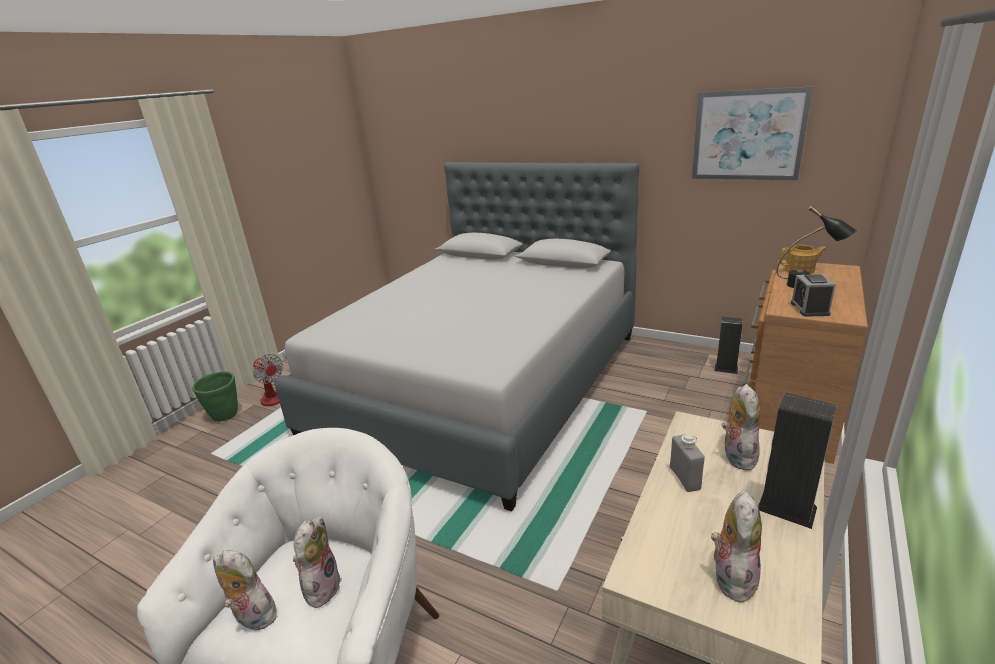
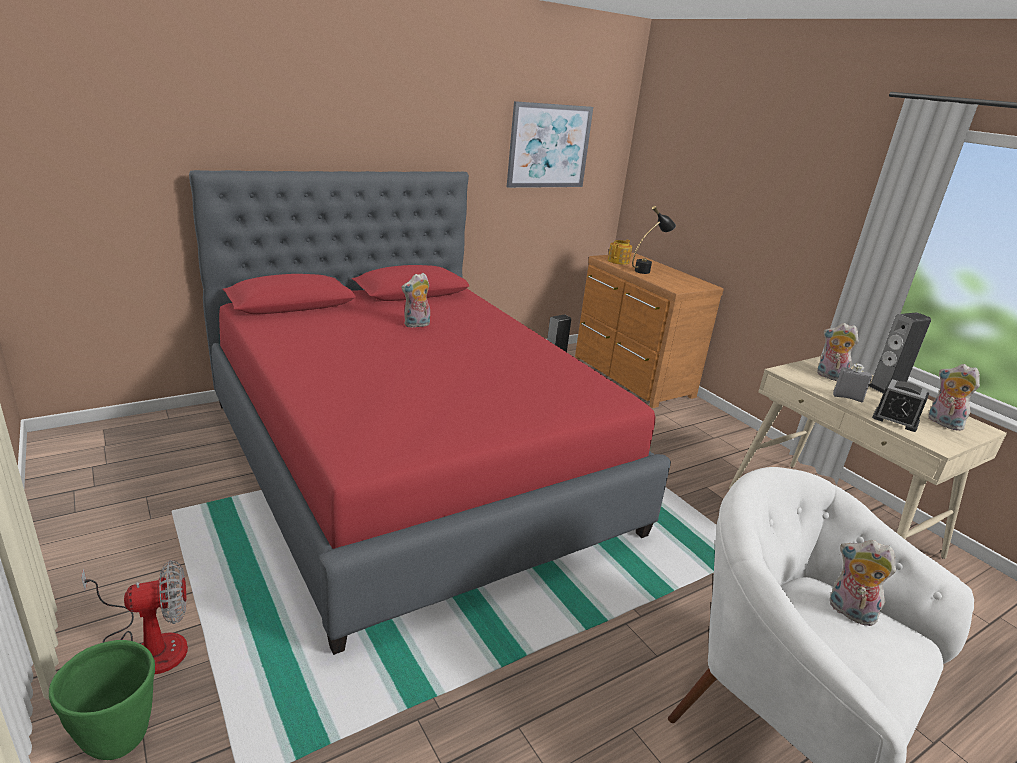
camera: 65 degrees left, 0 degrees up
(252, 617) = (880, 669): plush toy -> plush toy (417, 325)
(482, 382) = (411, 463): grey bed -> red bed
(809, 309) = (683, 285): alarm clock -> alarm clock (895, 420)

